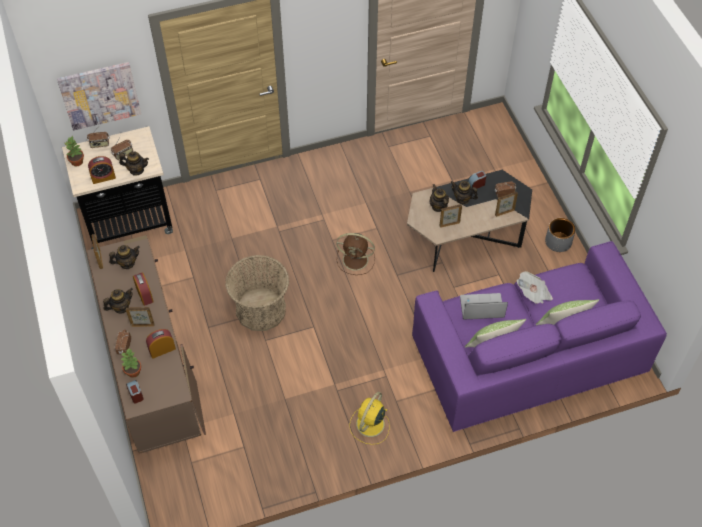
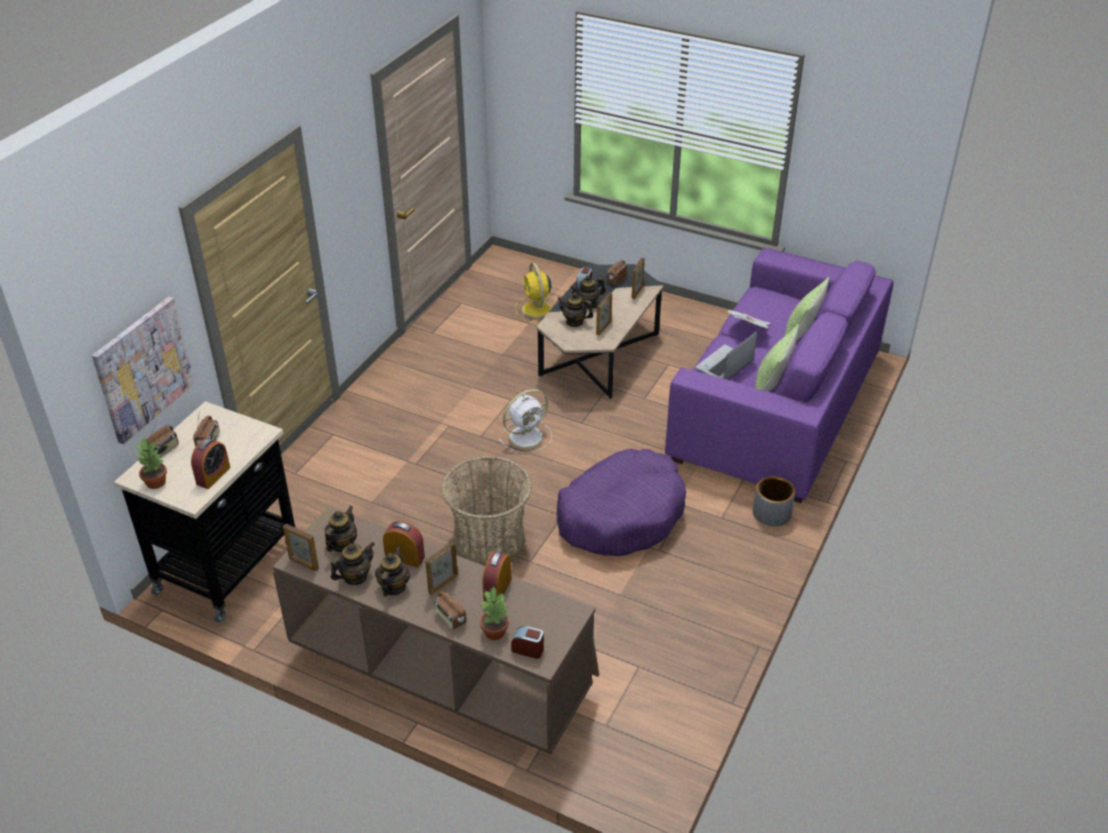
camera: 45 degrees left, 15 degrees down
(136, 170) = (247, 445): teapot -> teapot (355, 577)
(344, 352) = (621, 515): none -> purple dog bed
(356, 260) = (527, 436): brown fan -> white fan
(369, 425) = (727, 554): yellow fan -> yellow fan (537, 310)
(558, 242) = (681, 312): grey planter -> grey planter (772, 514)

